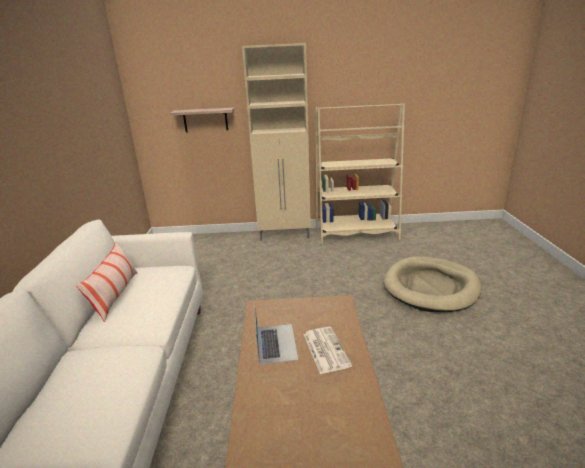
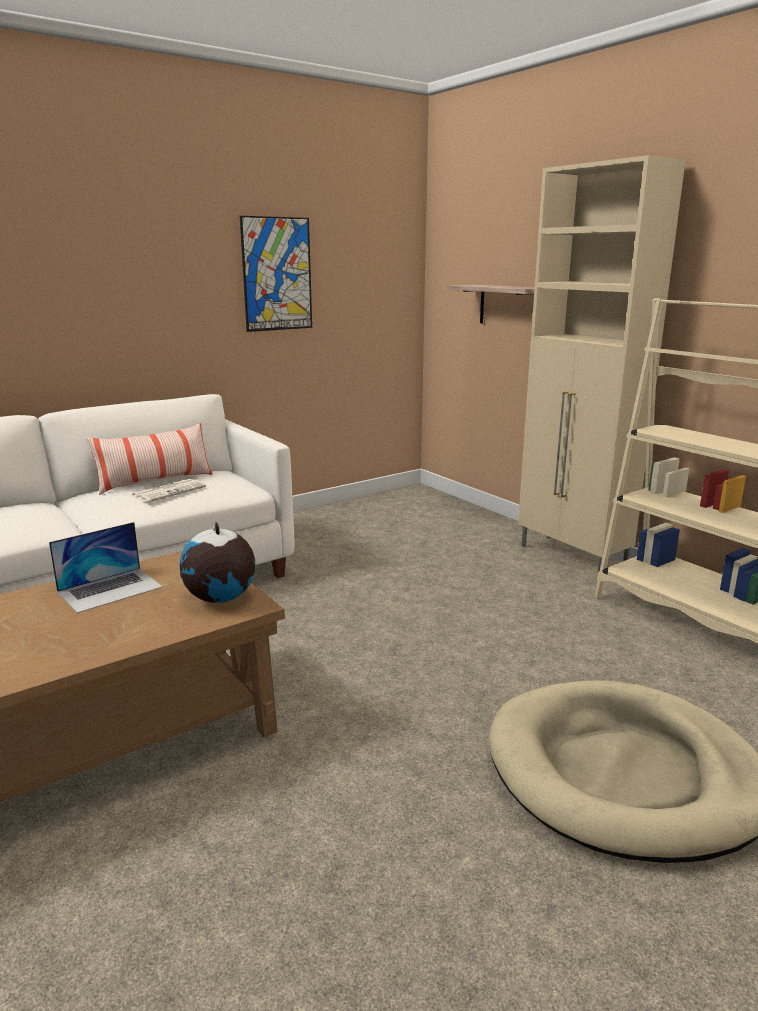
camera: 55 degrees right, 5 degrees down
(77, 123) = (277, 274): none -> picture
(324, 309) = (220, 599): none -> globe
(325, 349) = (111, 625): newspaper -> newspaper (169, 491)

